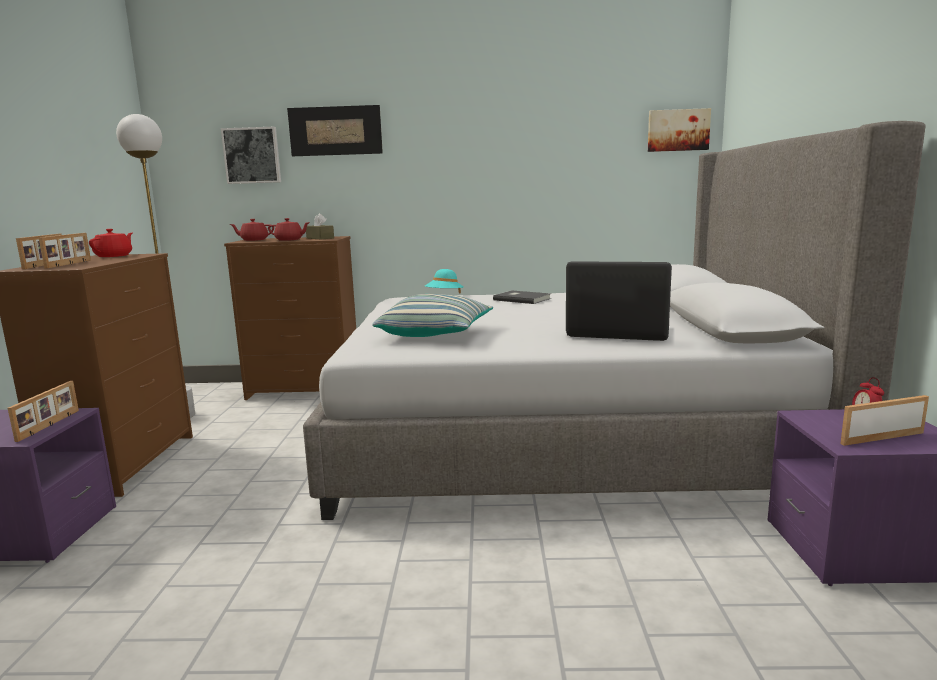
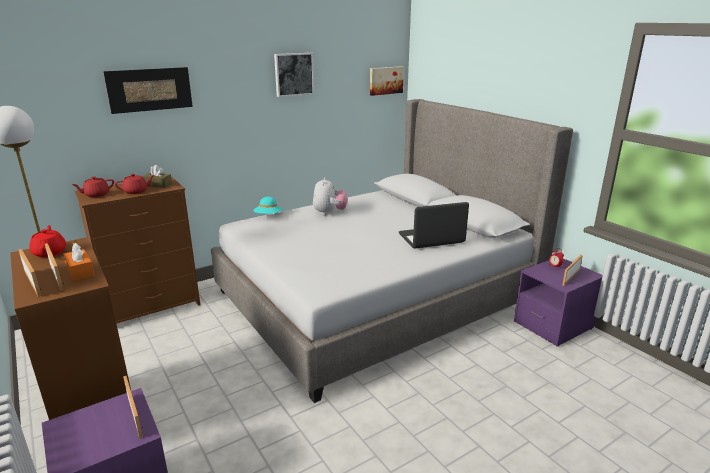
camera: 35 degrees left, 10 degrees up
(93, 263) = (80, 271): none -> orange tissue box
(252, 155) = (70, 115): picture -> picture (293, 74)
(436, 334) = (336, 262): pillow -> none
(522, 299) = (329, 213): grey book -> plush toy

